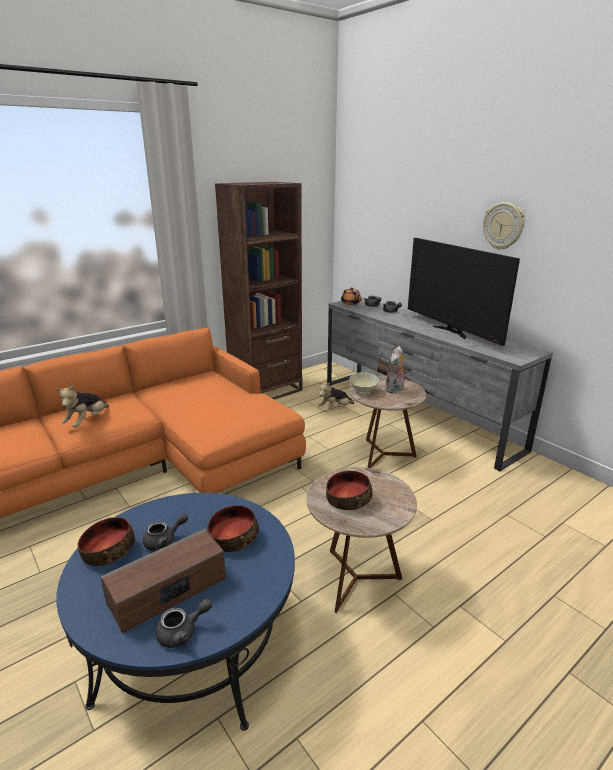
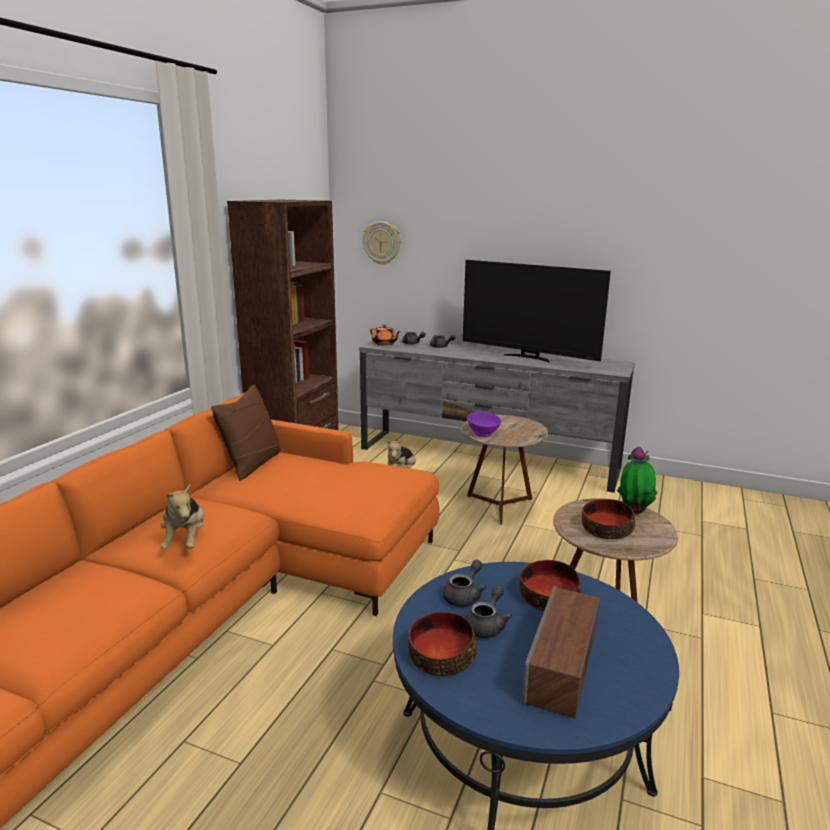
camera: 30 degrees left, 5 degrees down
(182, 632) = (625, 691): grey teapot -> grey teapot (464, 596)
(190, 379) = (252, 464): none -> brown pillow
(363, 392) = (482, 434): beige bowl -> purple bowl
(395, 390) = (510, 426): plush toy -> none
(396, 491) = (634, 511): none -> potted plant
(503, 226) = (566, 241): wall clock -> wall clock (382, 243)

